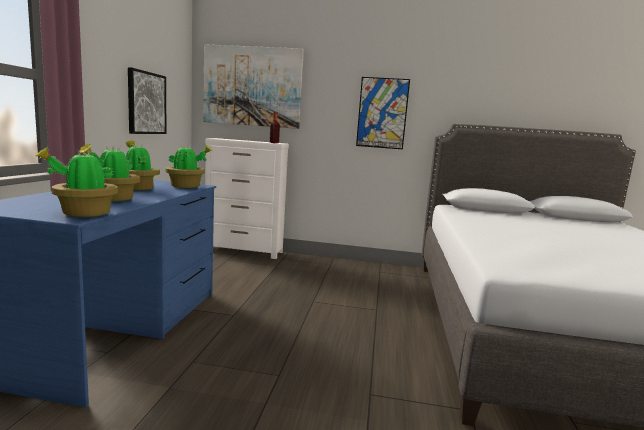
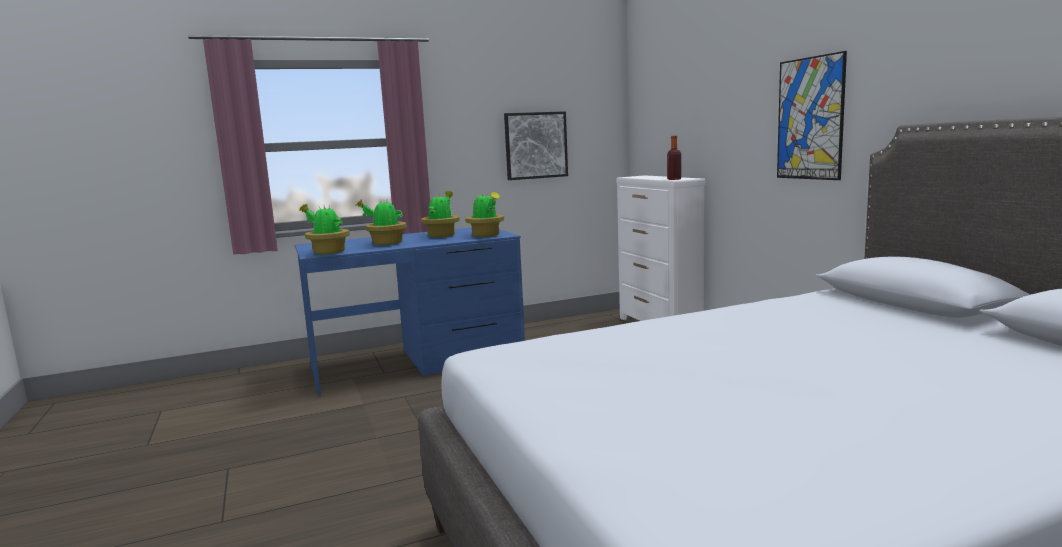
camera: 60 degrees right, 0 degrees up
(252, 86) = (672, 103): picture -> none

